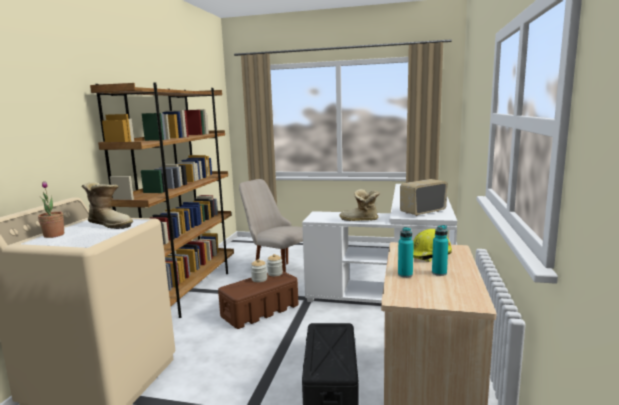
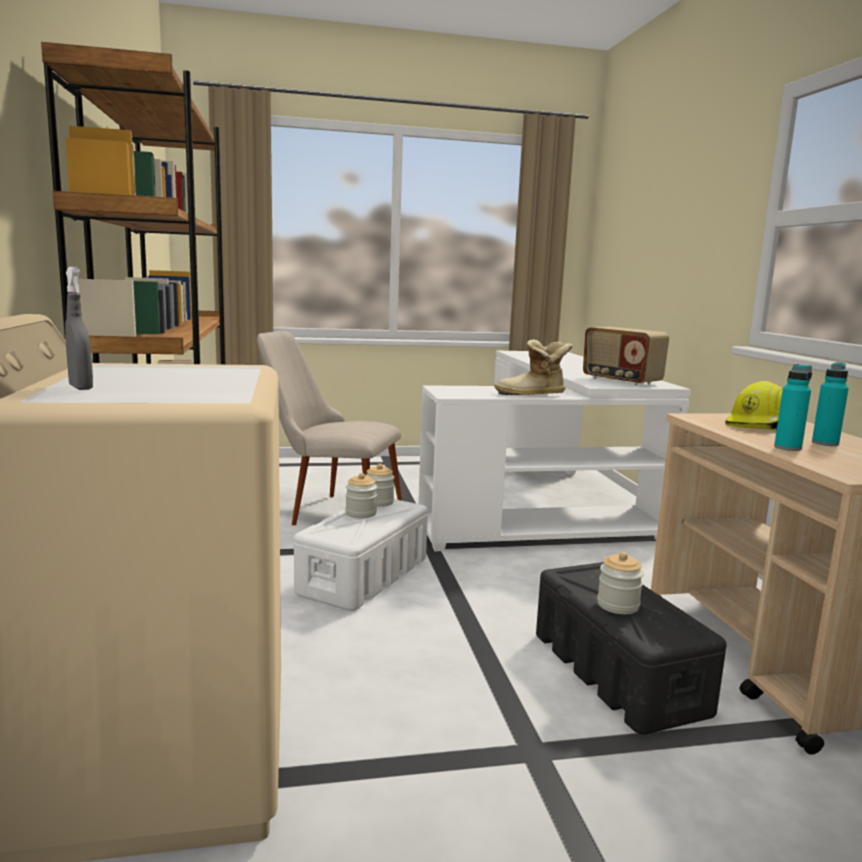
camera: 25 degrees left, 0 degrees up
(54, 235) = (81, 388): potted plant -> grey spray bottle
(110, 224) = (185, 372): boot -> none
(259, 311) = (363, 576): brown storage box -> white storage box
(322, 349) = (618, 605): none -> jar
(422, 212) = (620, 381): radio -> radio turned 75 degrees counterclockwise

